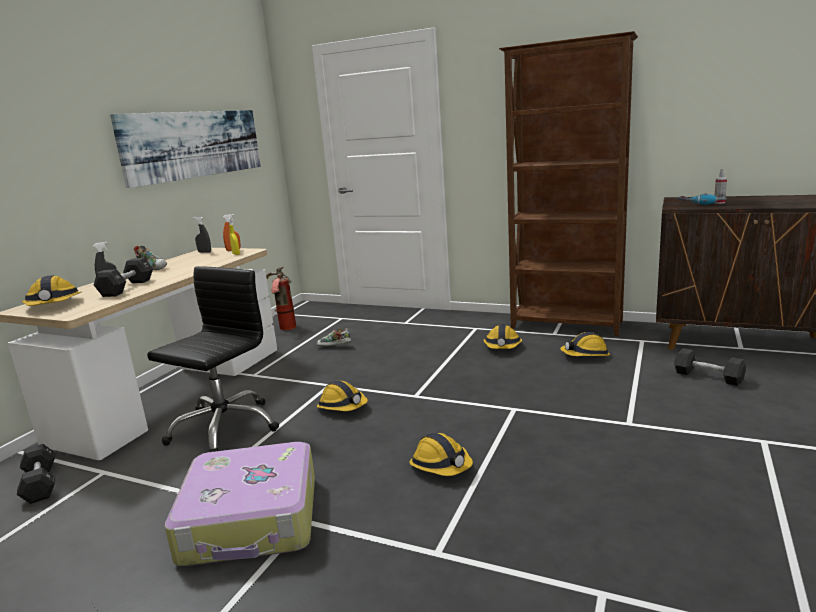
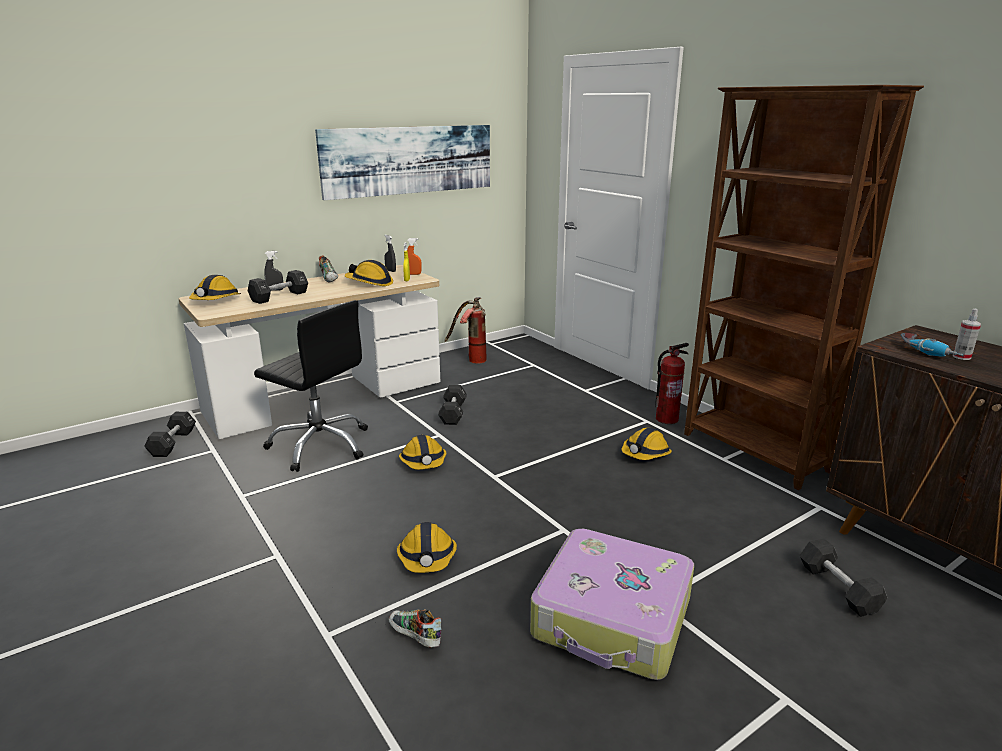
camera: 30 degrees right, 5 degrees up
(224, 428) = (320, 445): black office chair -> black office chair turned 60 degrees clockwise
(252, 520) = (248, 536): suitcase -> suitcase (613, 619)
(319, 367) = (453, 413): none -> black dumbbell
(334, 347) = (489, 396): shoe -> shoe (414, 638)
(487, 323) = (666, 419): none -> fire extinguisher
(585, 355) = (723, 499): hard hat -> hard hat (370, 283)

